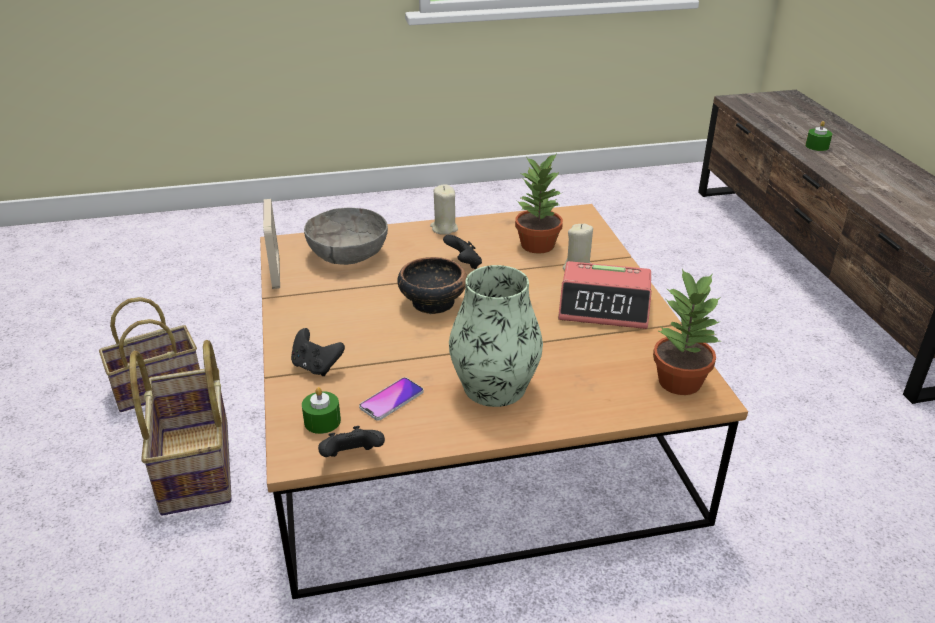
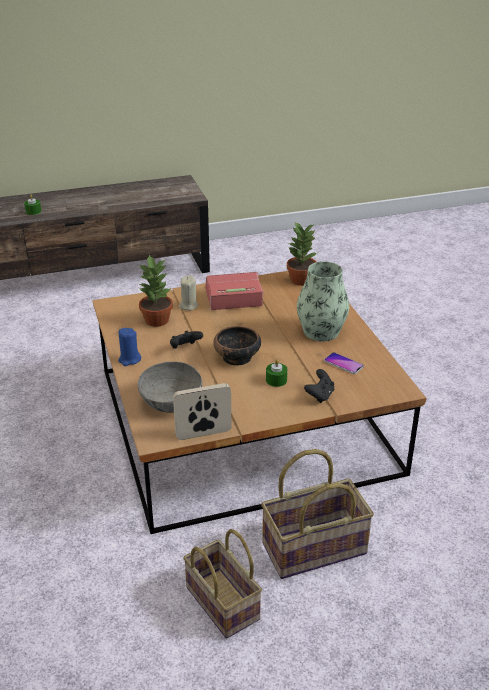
camera: 95 degrees left, 0 degrees up
(322, 421) = (370, 386): green candle -> green candle (276, 380)
(352, 458) = (396, 372): black game controller -> none
(444, 228) = (129, 360): beige candle -> blue candle
(605, 306) = (233, 298): alarm clock -> alarm clock turned 105 degrees counterclockwise

